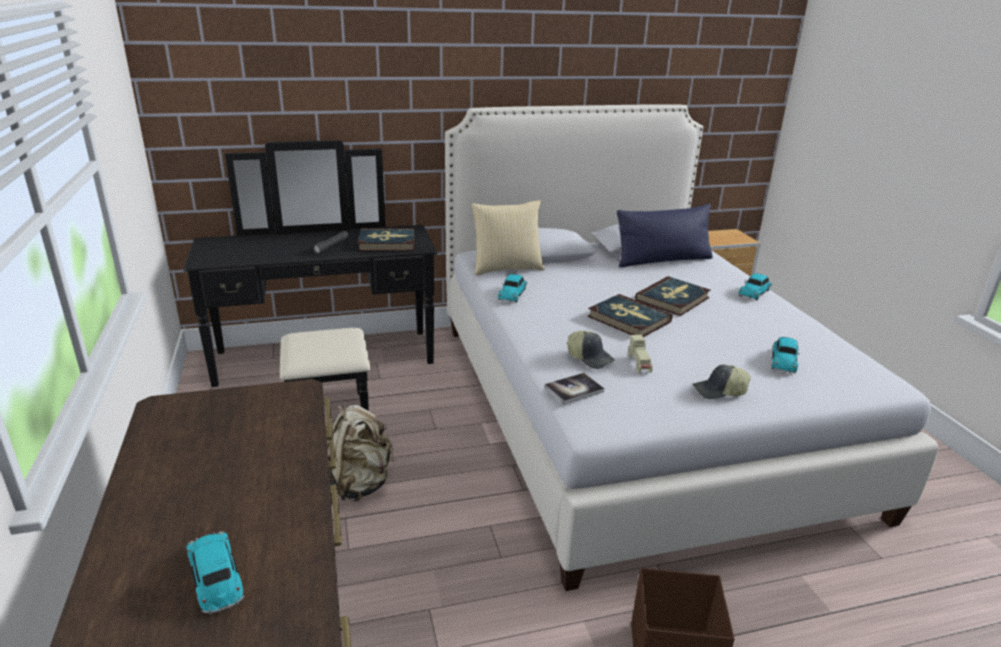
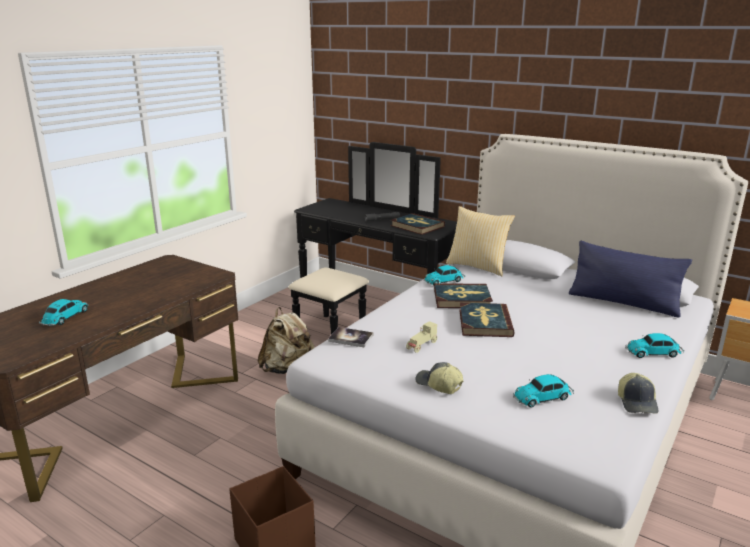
camera: 50 degrees right, 5 degrees down
(590, 357) = (400, 329): cap -> cap (637, 402)
(673, 299) = (557, 327): book -> book (462, 299)

